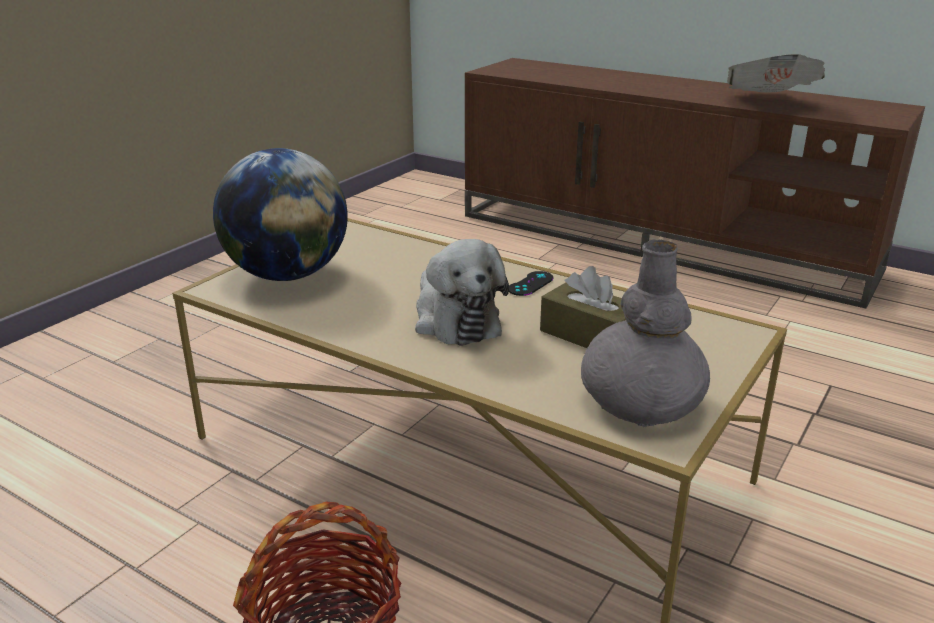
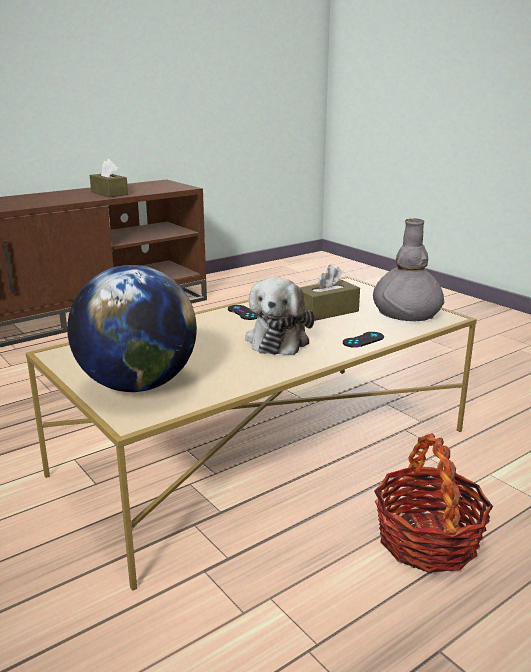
camera: 70 degrees left, 5 degrees down
(455, 320) = (278, 340): plush toy -> plush toy turned 105 degrees clockwise
(496, 377) = (363, 340): none -> black game controller
(770, 102) = (109, 193): newspaper -> brown tissue box

